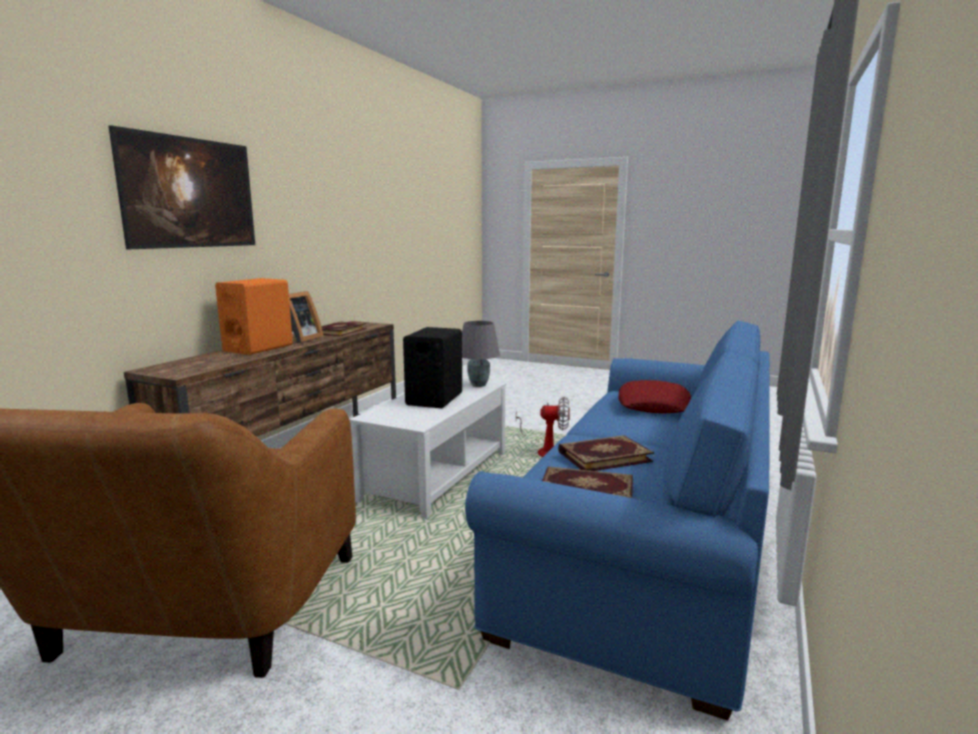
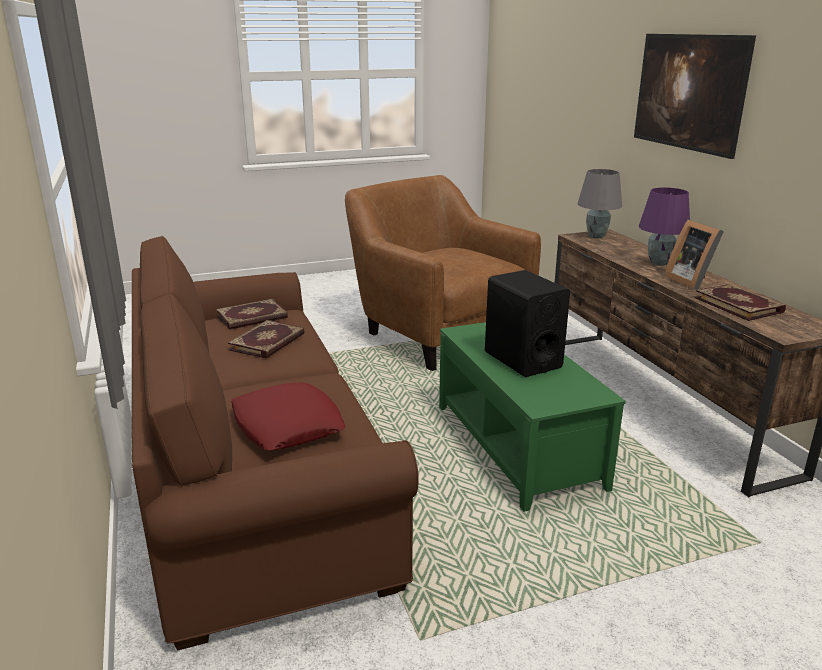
camera: 135 degrees right, 10 degrees up
(258, 348) = (658, 263): orange speaker -> purple table lamp
(437, 476) = (516, 445): white coffee table -> green coffee table
(479, 385) = (545, 399): grey table lamp -> grey table lamp (595, 236)
(545, 451) = (493, 547): fan -> none
(649, 540) = (254, 473): blue sofa -> brown sofa

